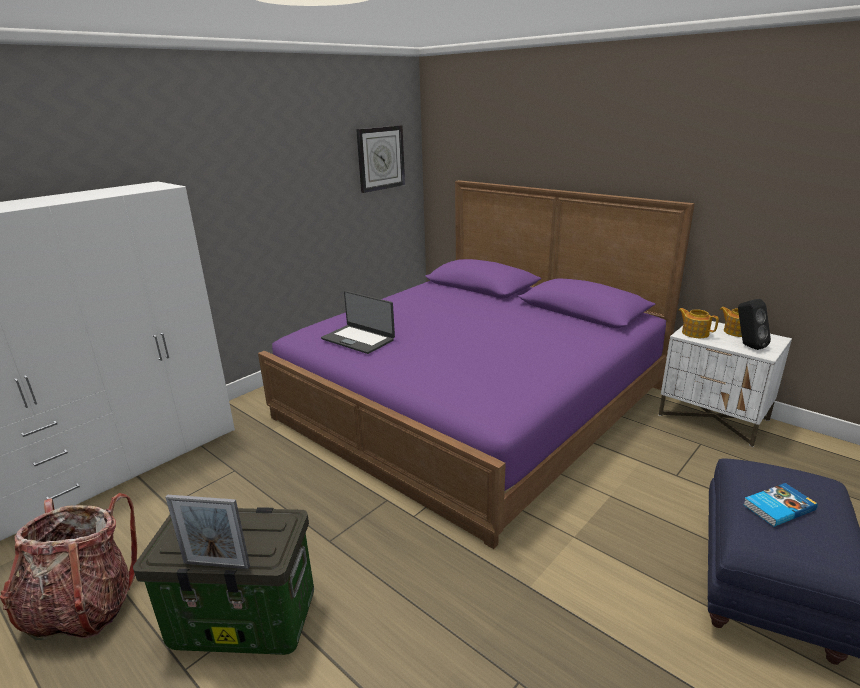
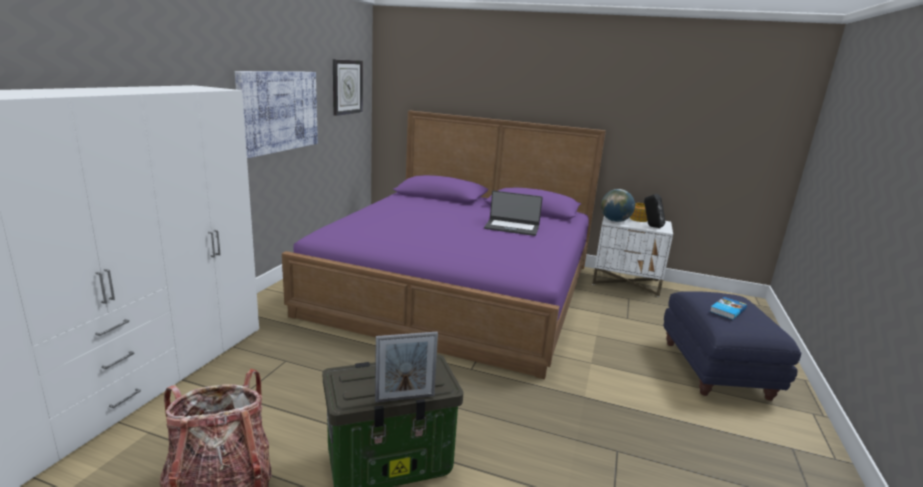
camera: 25 degrees left, 5 degrees down
(278, 196) = (277, 111): none -> picture
(358, 339) = (381, 234): laptop -> laptop (512, 227)
(694, 333) = (615, 221): teapot -> globe

